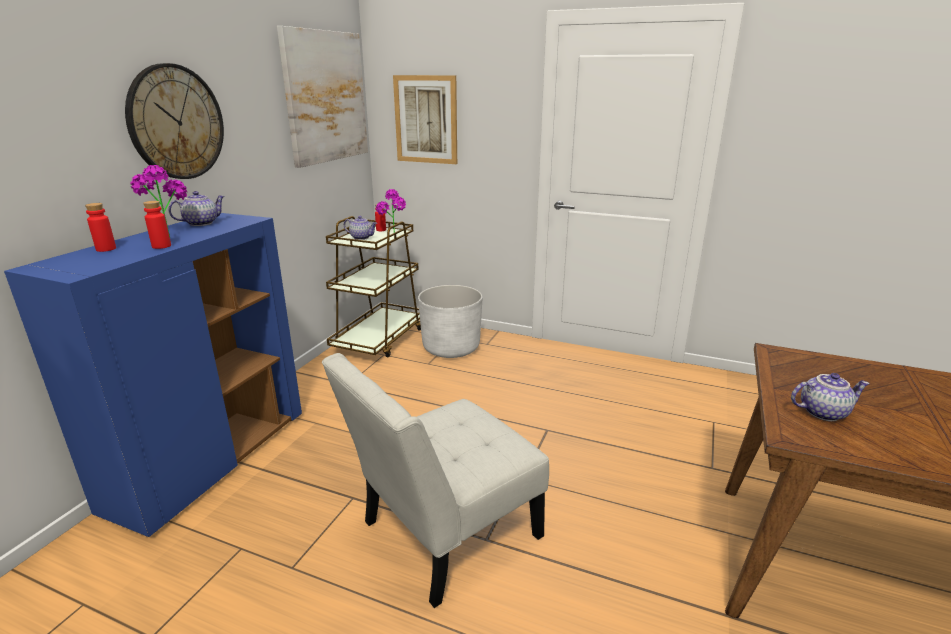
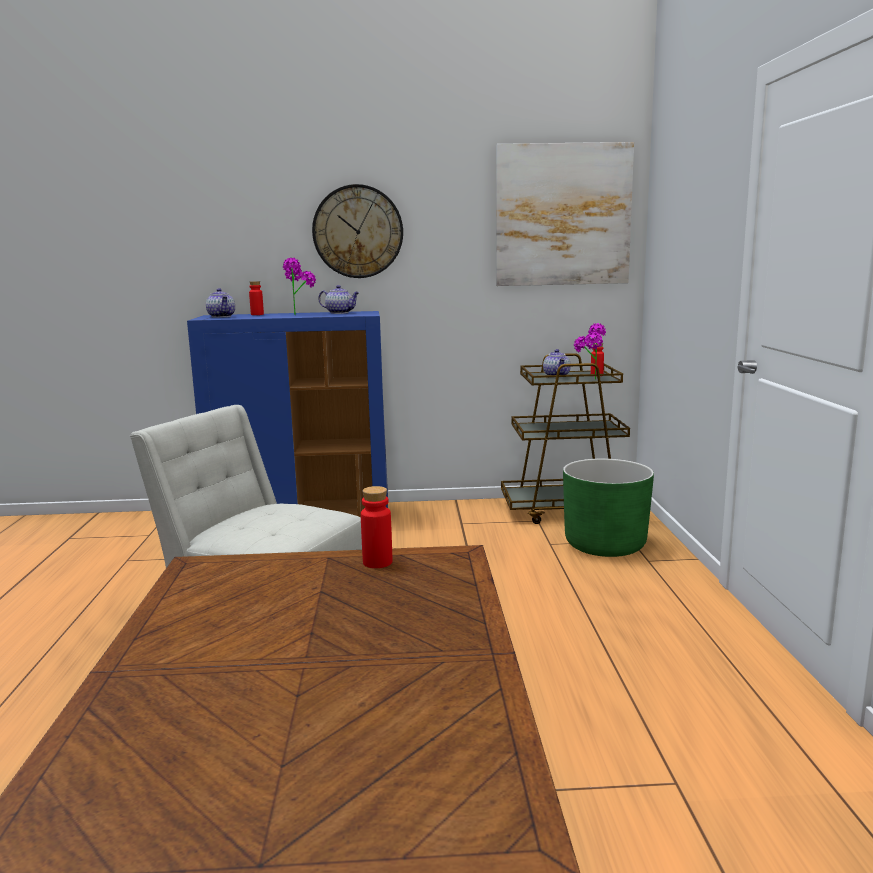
camera: 65 degrees right, 10 degrees down
(161, 246) = (273, 316): red bottle -> red bottle (377, 562)
(426, 120) = (673, 241): picture -> none
(451, 347) = (605, 545): white planter -> green planter
(822, 412) = (271, 583): teapot -> teapot (222, 316)

